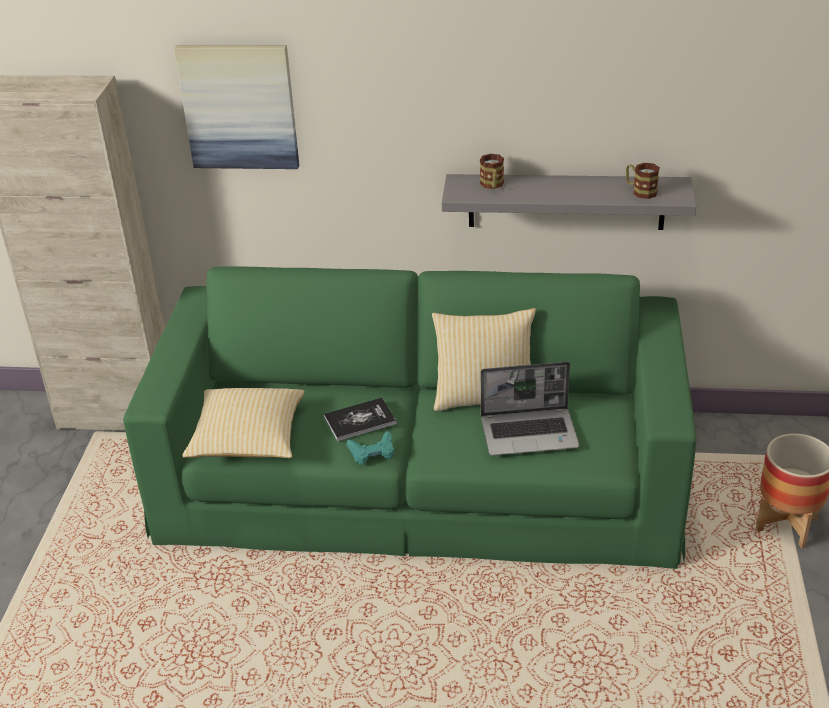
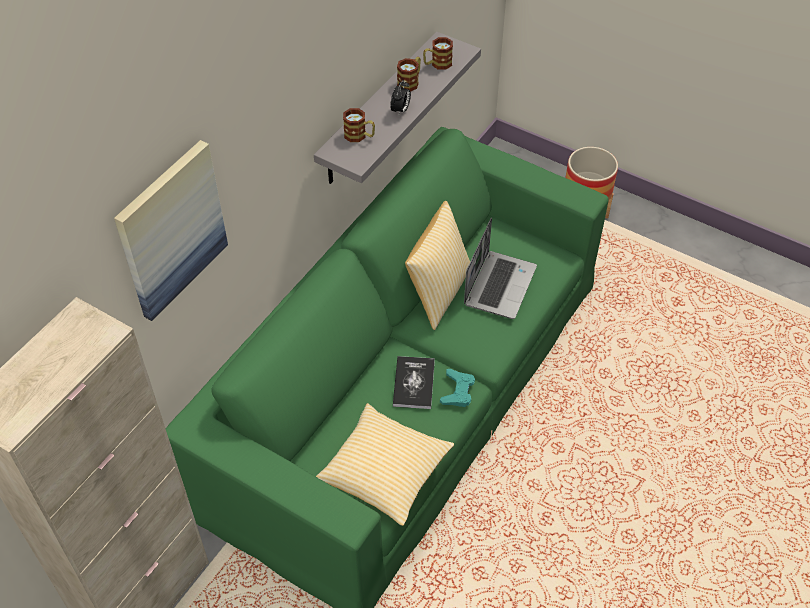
camera: 65 degrees left, 15 degrees up
(550, 193) = (400, 110): none -> alarm clock
(596, 186) = (410, 82): none -> mug

